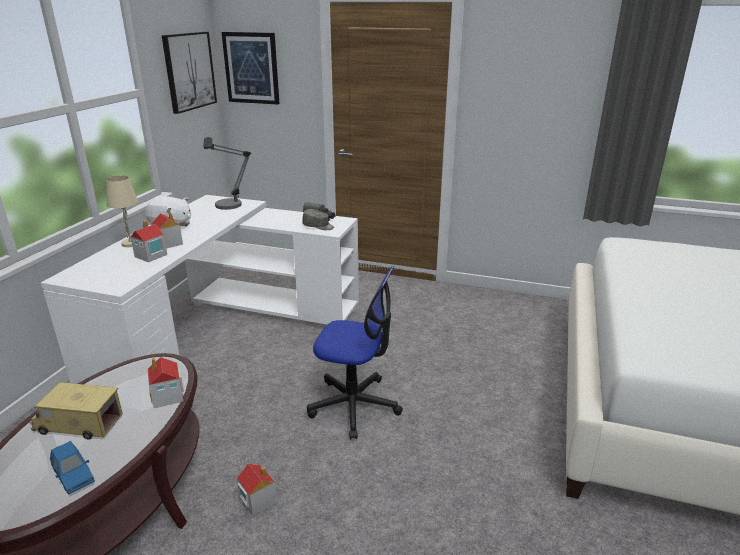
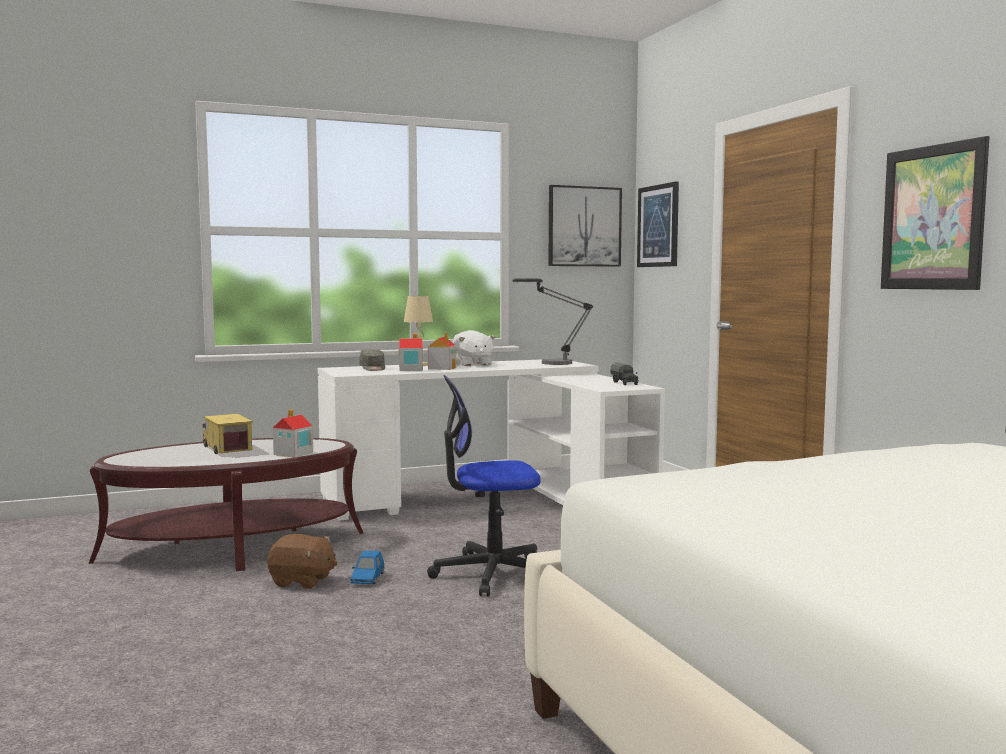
camera: 50 degrees right, 20 degrees down
(73, 475) = (174, 460): blue toy car -> blue toy car (367, 579)
(257, 499) = (302, 581): toy house -> brown plush toy
(318, 226) = (604, 385): grey cap -> grey cap (373, 369)
(354, 405) = (491, 573): office chair -> office chair turned 105 degrees clockwise
(529, 92) = (932, 217): none -> picture

